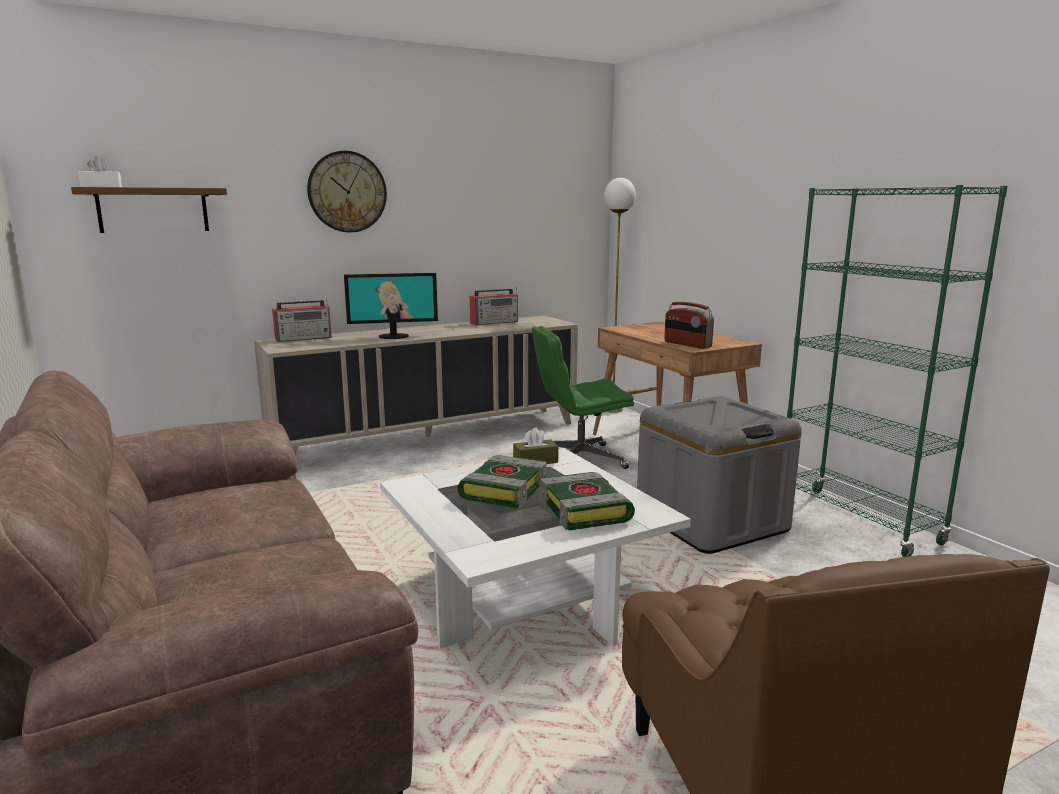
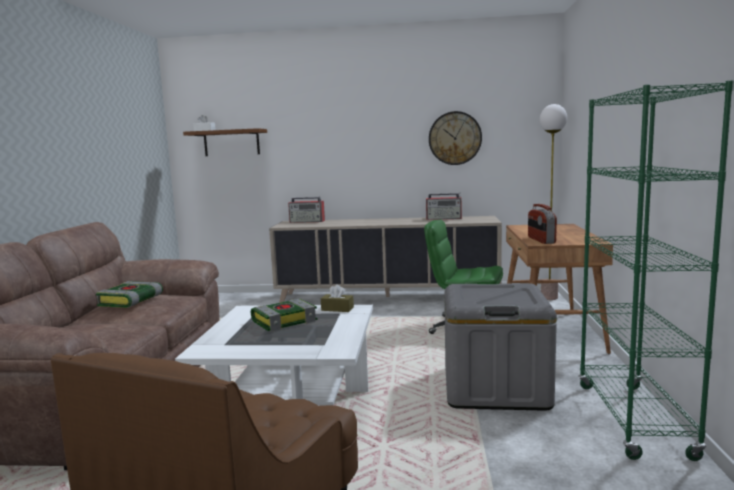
camera: 35 degrees right, 5 degrees down
(347, 192) = (342, 127): wall clock -> wall clock (455, 138)
(393, 336) = (358, 223): monitor -> none
(586, 511) = (303, 341): book -> book (131, 301)

